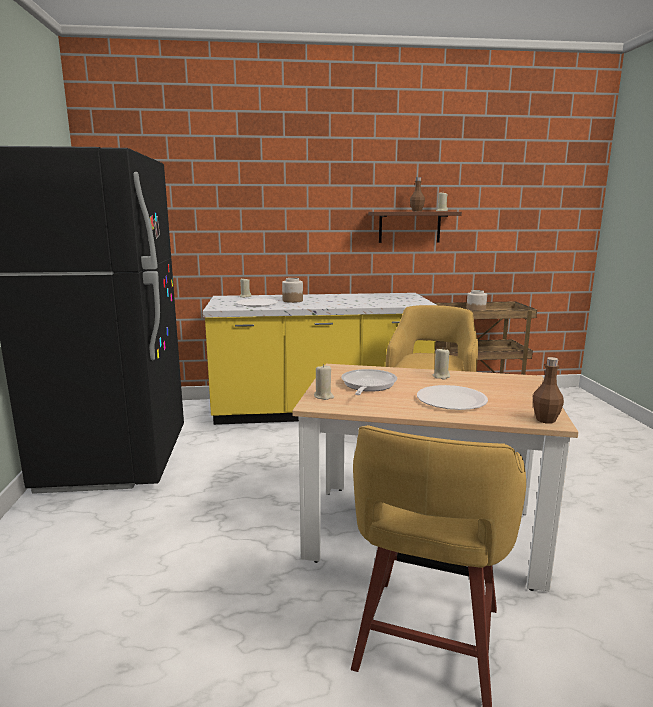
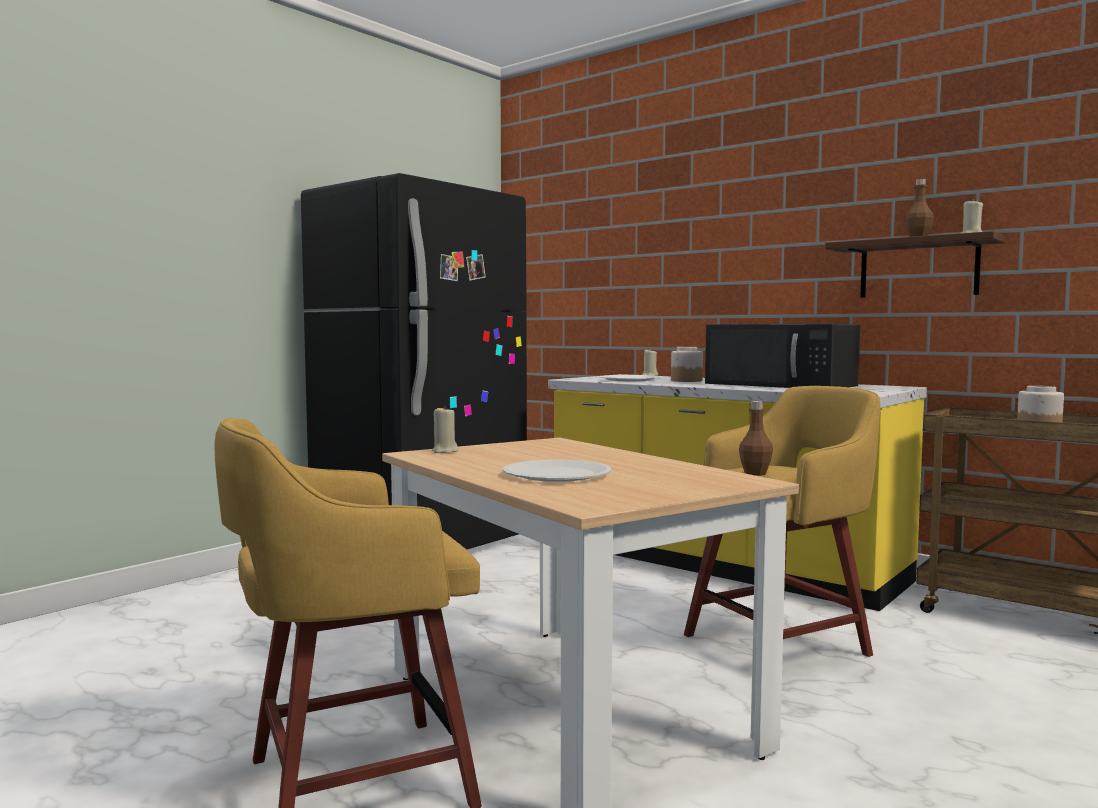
camera: 45 degrees right, 10 degrees down
(356, 299) = (782, 384): none -> black microwave
(367, 386) = (519, 453): frying pan -> none
(441, 376) = (639, 461): beige candle -> none
(545, 420) = (586, 504): brown bottle -> brown bottle (755, 473)

